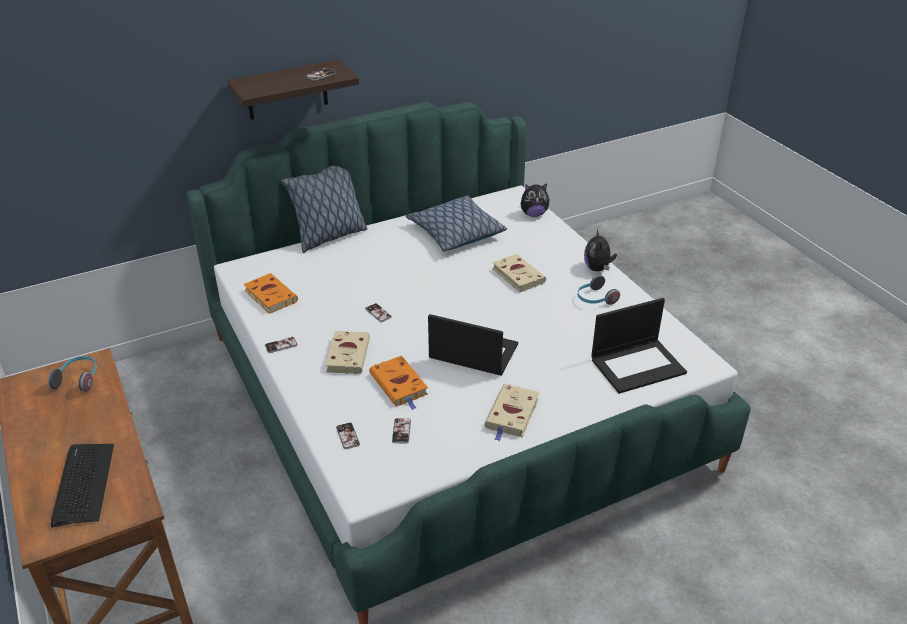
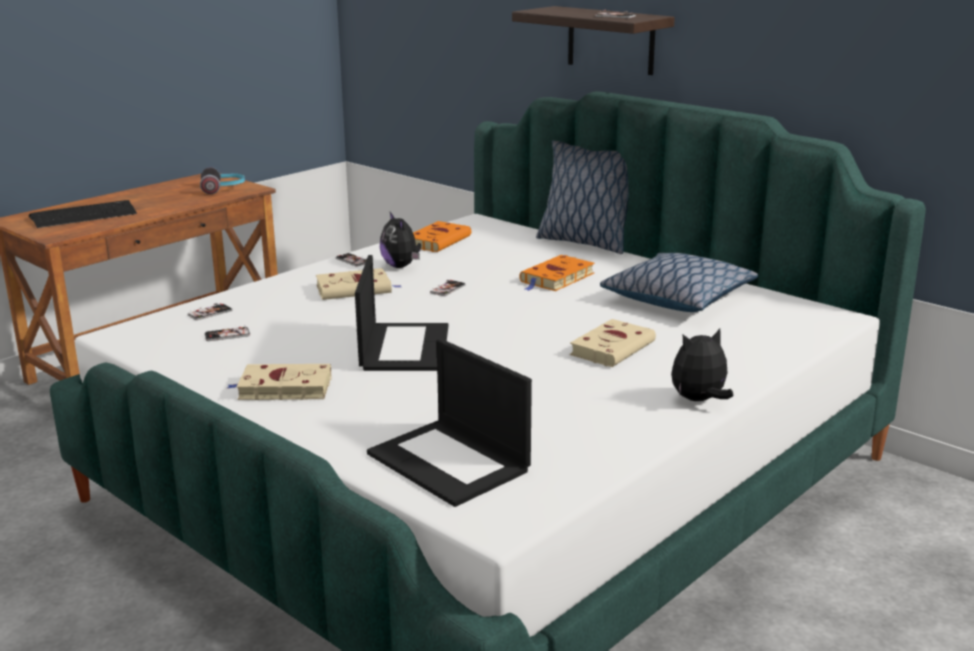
camera: 70 degrees right, 15 degrees down
(399, 385) = (312, 321): orange book -> orange book (556, 278)
(533, 214) = (800, 336): plush toy -> plush toy (401, 266)
(595, 299) = (606, 408): headphones -> none

